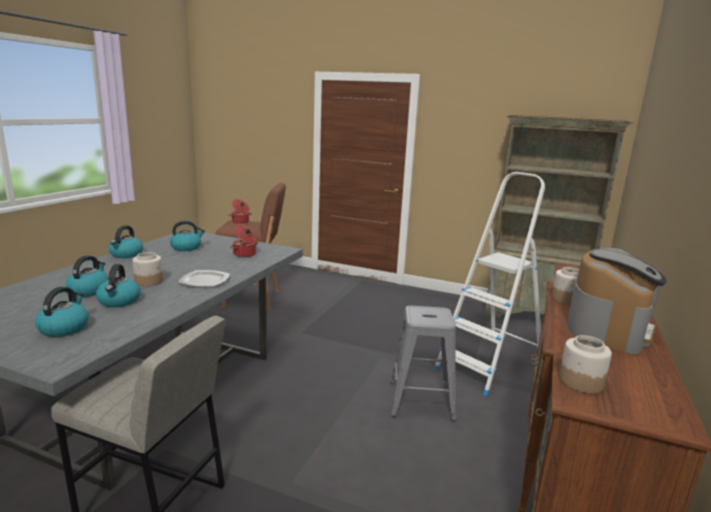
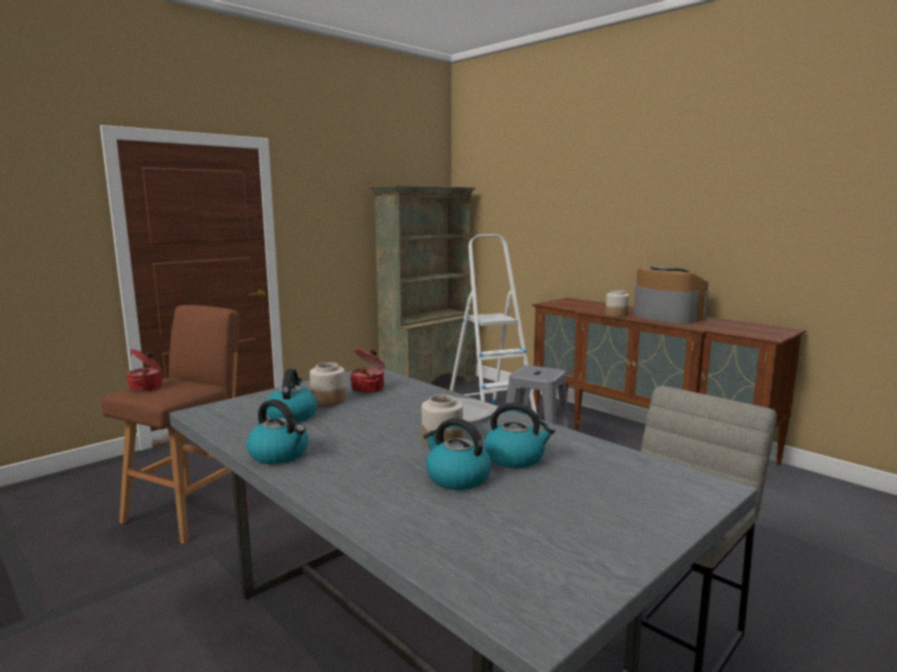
camera: 65 degrees left, 5 degrees down
(64, 328) = (604, 488): kettle -> none
(580, 381) = (746, 332): jar -> jar (328, 401)

